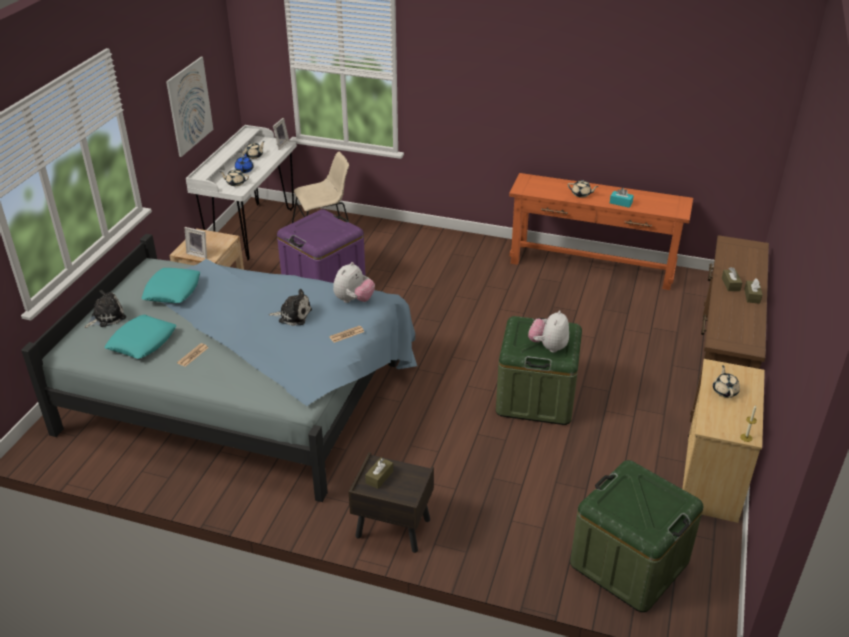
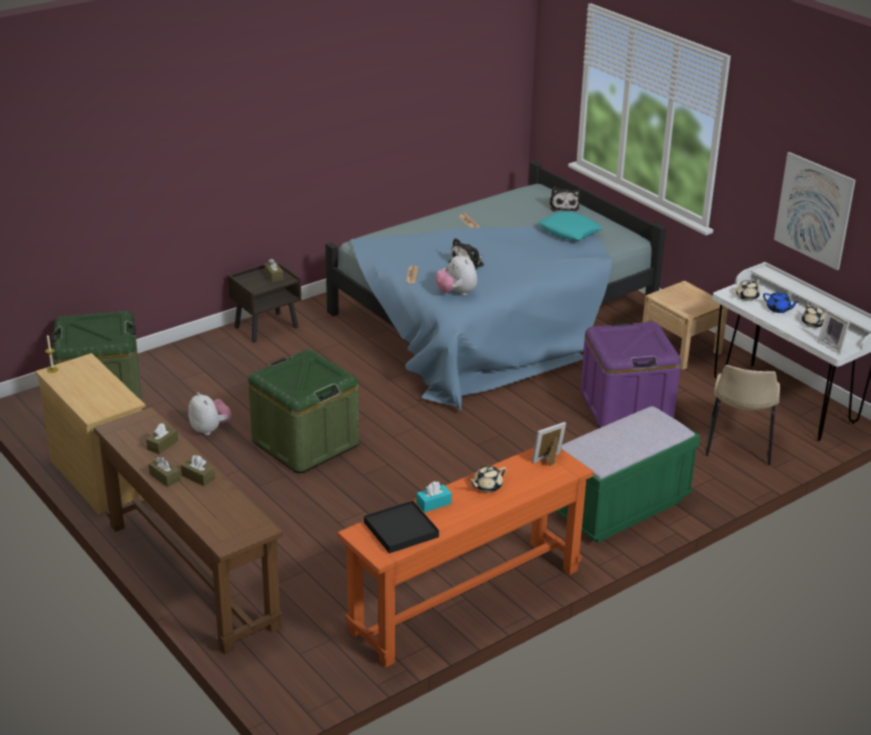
camera: 125 degrees right, 5 degrees down
(142, 341) = (511, 210): turquoise pillow -> none
(199, 253) = (671, 293): picture frame -> picture frame (549, 461)
(443, 248) = (621, 507): none -> green bench
(548, 346) = (290, 375): plush toy -> plush toy (210, 429)
(656, 203) = (401, 530): none -> black tray
(725, 391) = (101, 390): beige teapot -> none
(730, 315) = (162, 445): none -> brown tissue box

